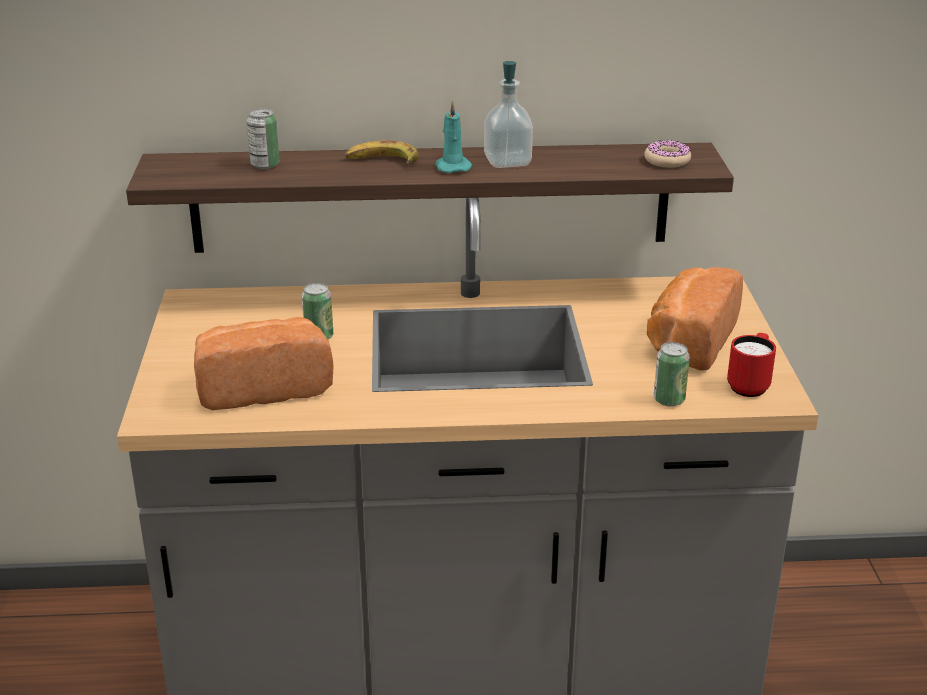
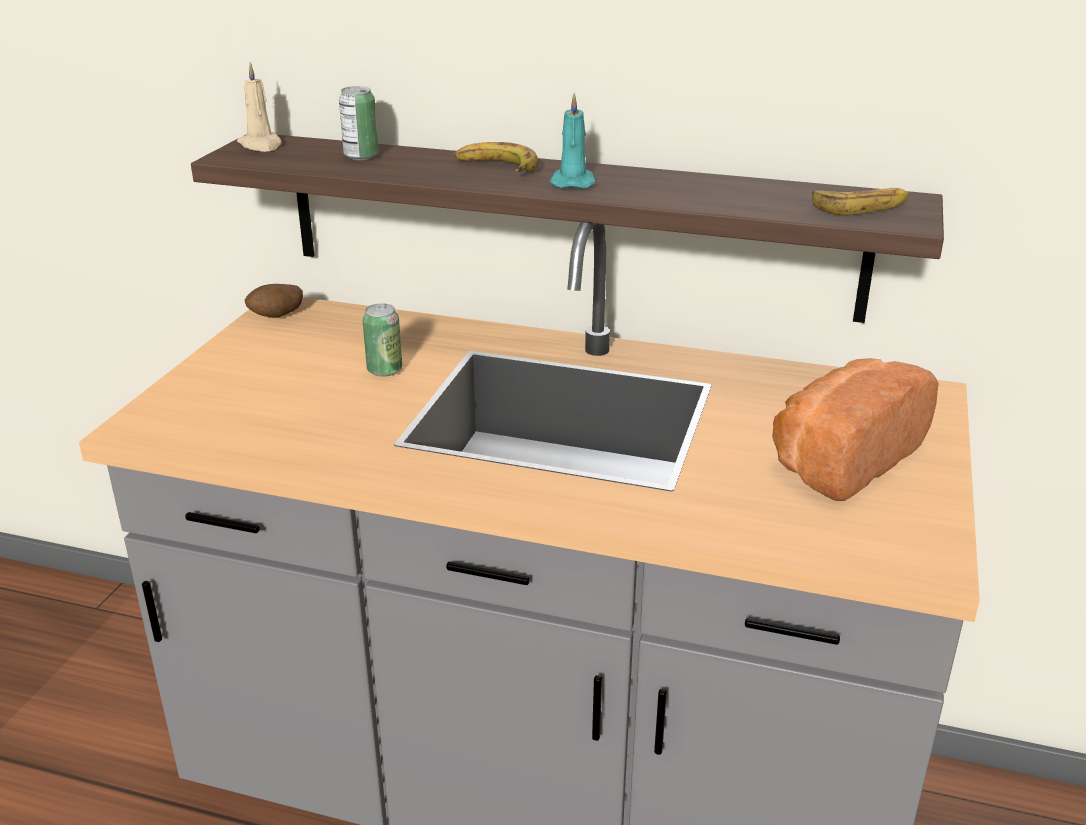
camera: 20 degrees right, 0 degrees up
(169, 165) = (261, 145): none -> beige candle
(191, 308) = (276, 317): none -> potato
(263, 387) = (277, 416): bread -> none
(507, 161) = (647, 184): soap dispenser -> none
(667, 161) = (860, 207): donut -> banana
(669, 400) = (764, 532): can -> none
(750, 385) = (896, 535): red mug -> none

